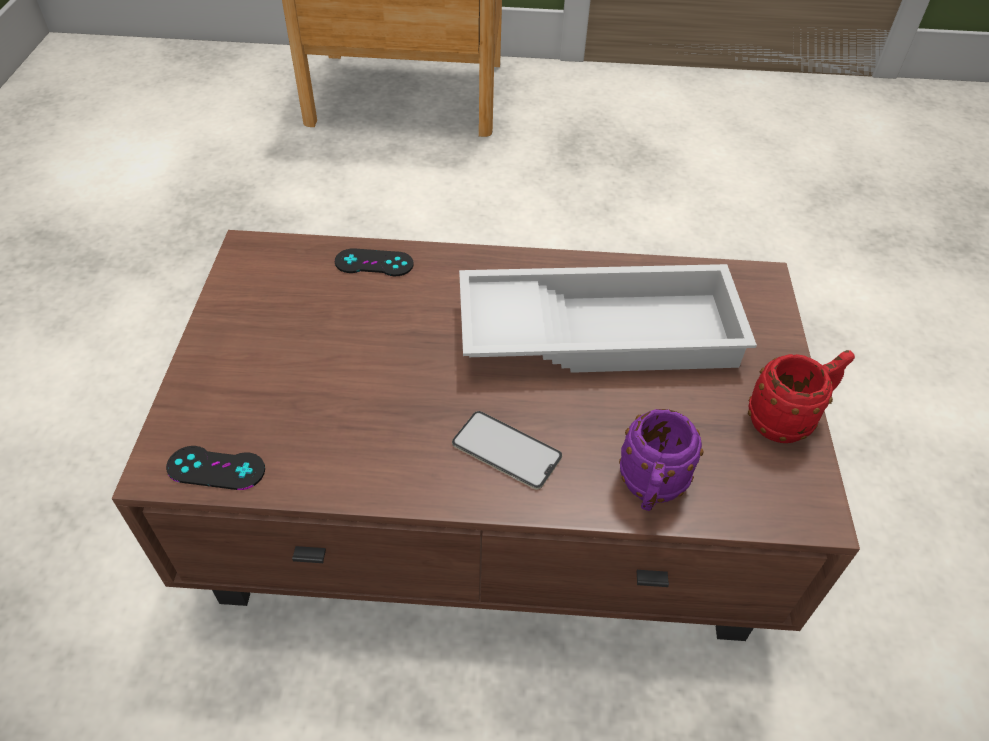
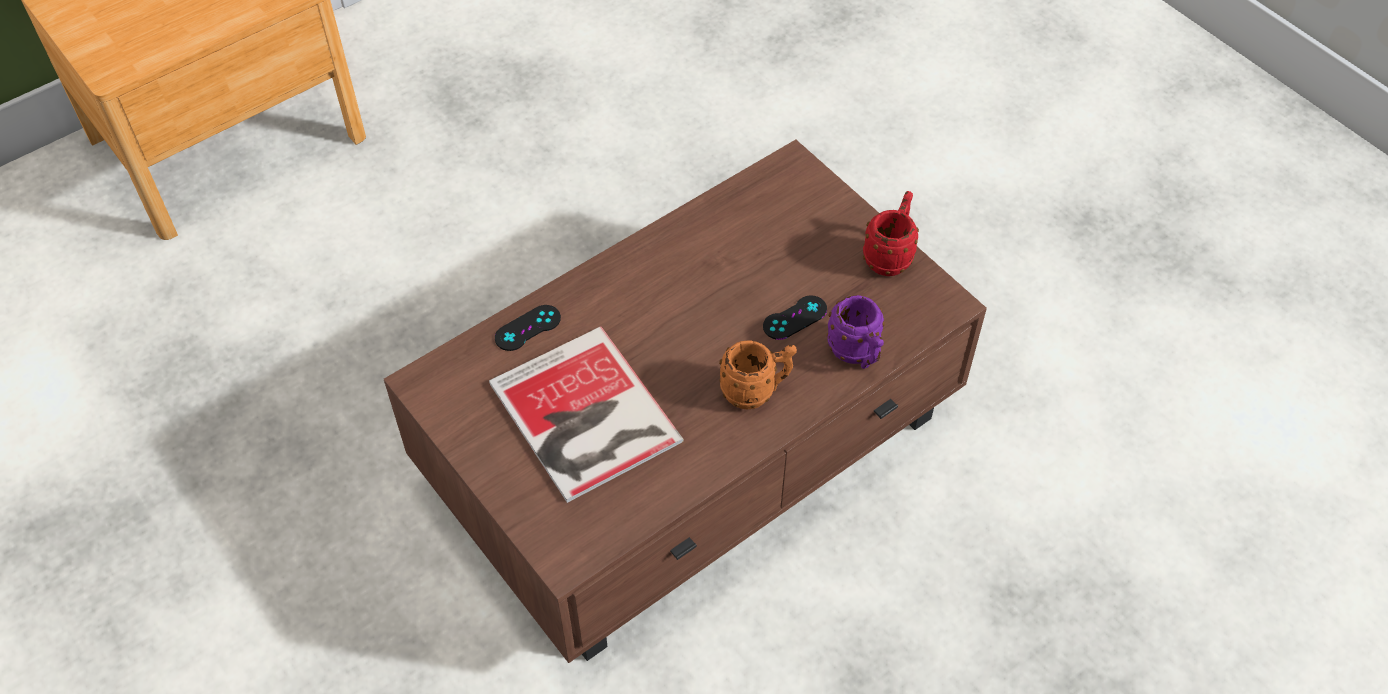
camera: 40 degrees left, 5 degrees up
(216, 468) = (599, 533): black game controller -> black game controller (795, 318)
(329, 361) = (584, 418): none -> book
(506, 450) = (756, 391): phone -> orange mug
(600, 330) = (730, 271): white tray -> none

